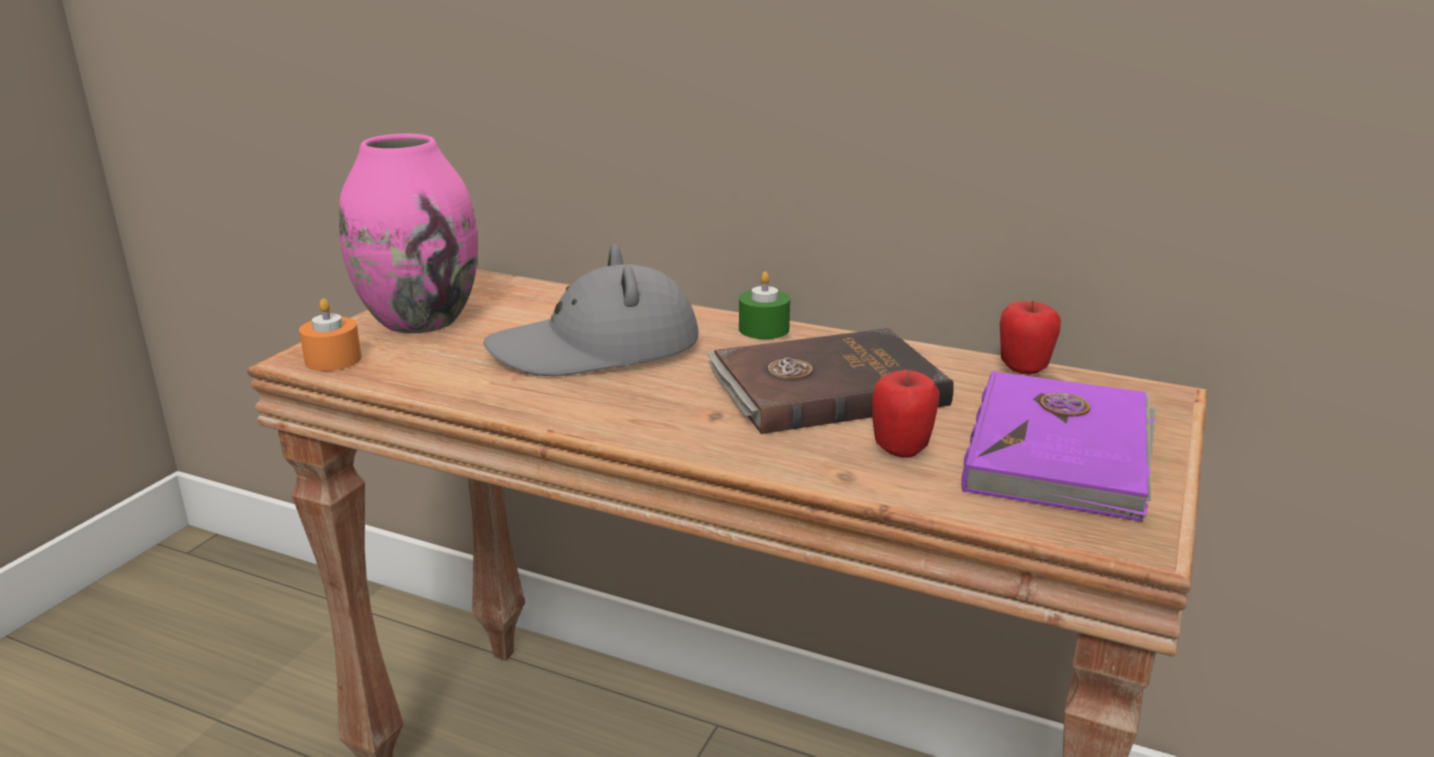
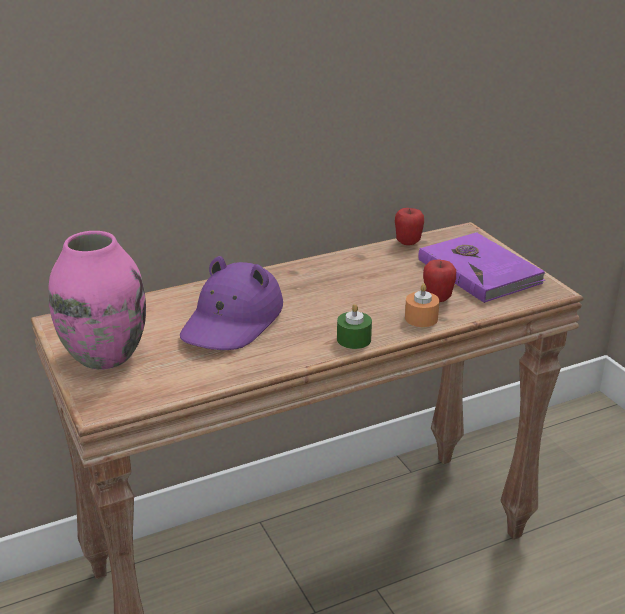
camera: 50 degrees left, 5 degrees up
(333, 359) = (118, 399): orange candle -> orange candle (421, 318)
(597, 348) = (232, 321): grey hat -> purple hat
(764, 329) = (279, 273): green candle -> green candle (354, 339)
(824, 387) = (361, 288): brown book -> none

